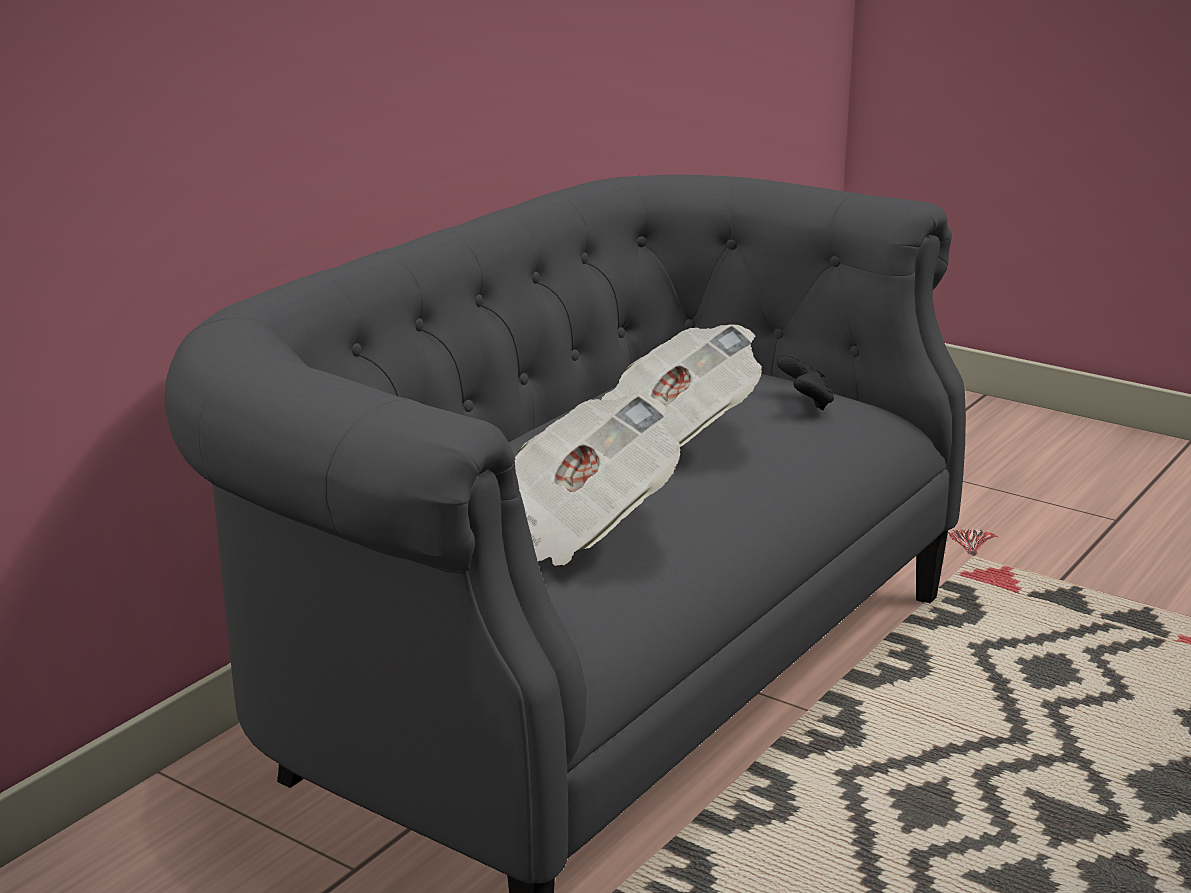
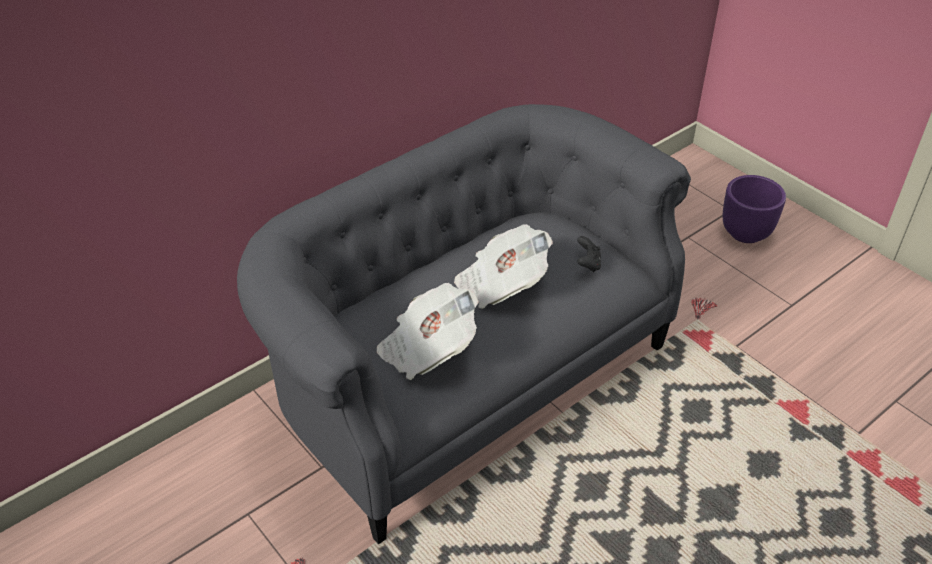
camera: 15 degrees right, 20 degrees up
(986, 447) = (746, 233): none -> purple planter

